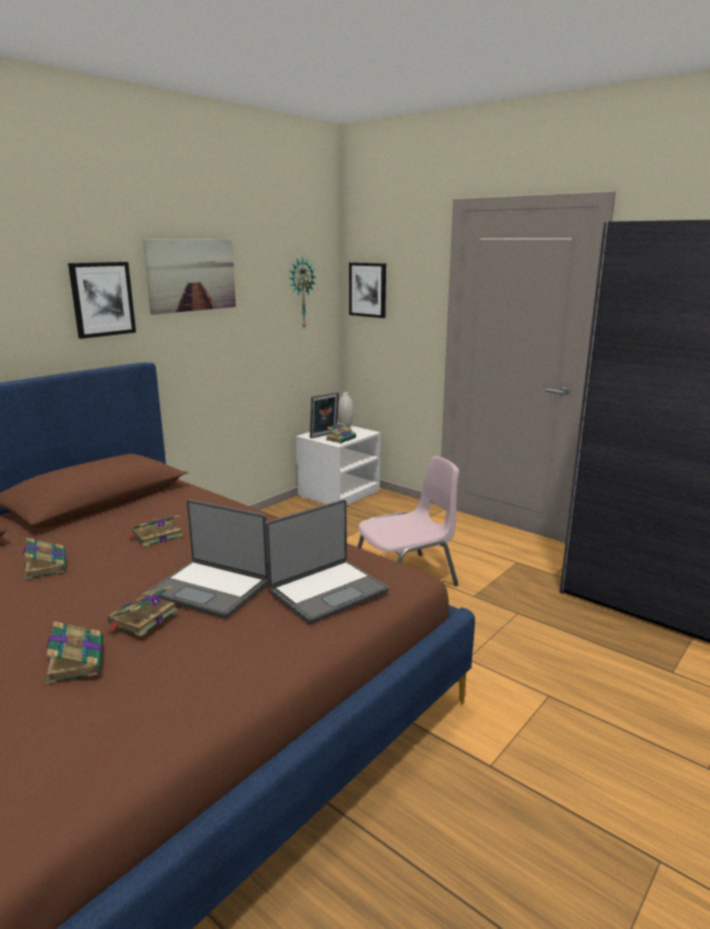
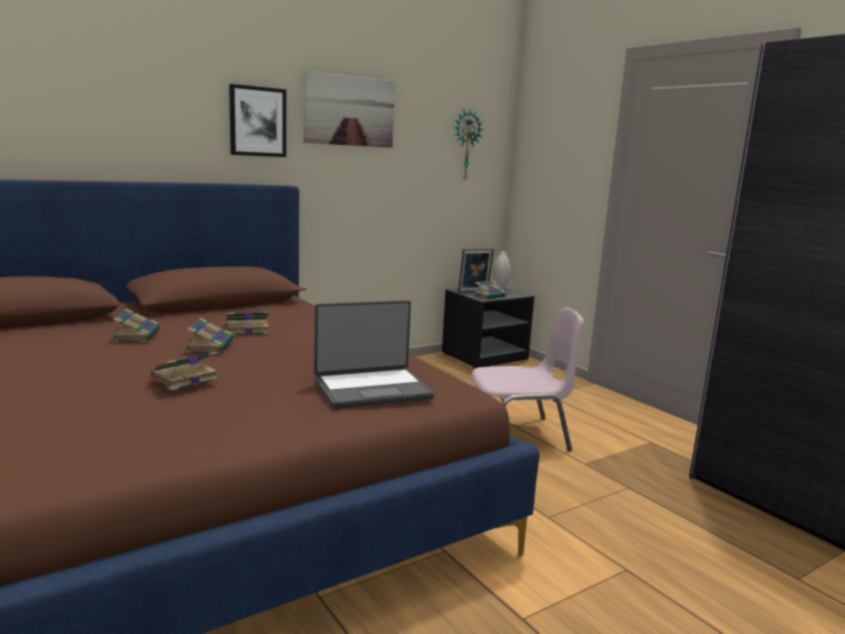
camera: 15 degrees right, 5 degrees down
(76, 660) = (101, 395): book -> book (209, 346)
(211, 589) = (263, 371): laptop -> none
(339, 493) = (484, 356): white nightstand -> black nightstand
(368, 289) = (537, 146): picture -> none

